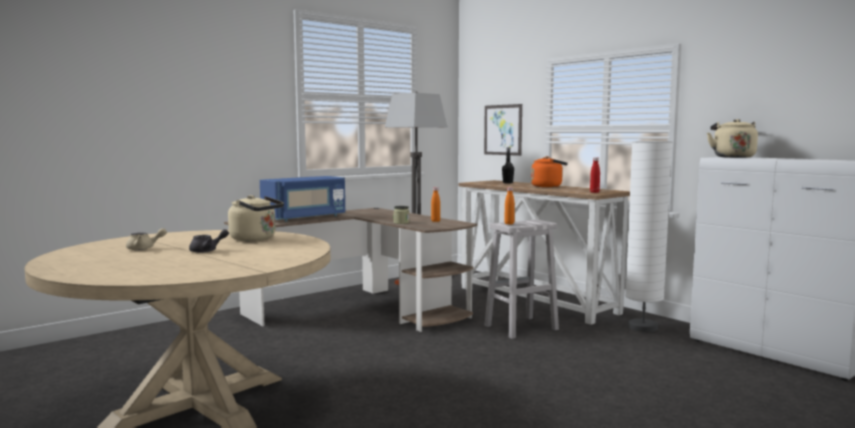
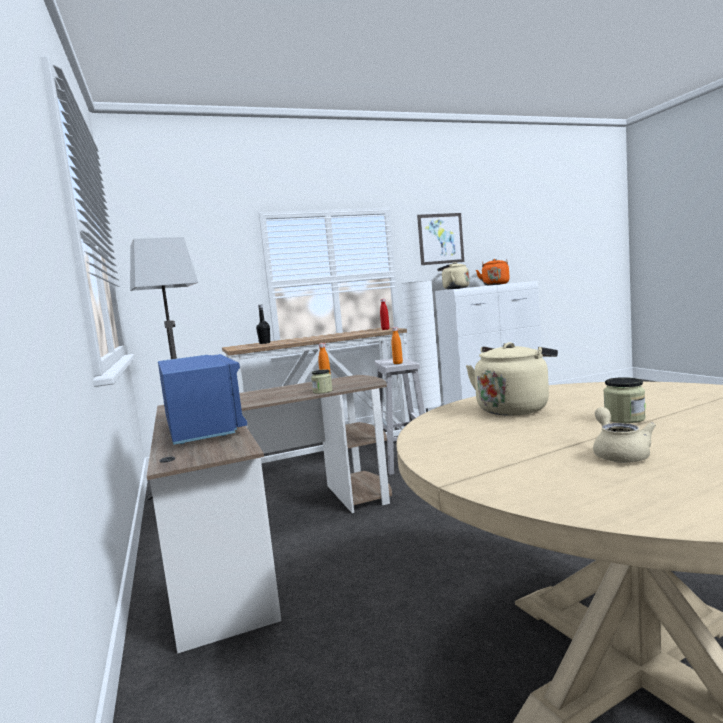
camera: 70 degrees left, 0 degrees up
(207, 251) = (624, 418): grey teapot -> jar
(503, 130) = (204, 291): picture -> picture (440, 238)
(548, 186) = (320, 336): orange kettle -> orange kettle (495, 284)

